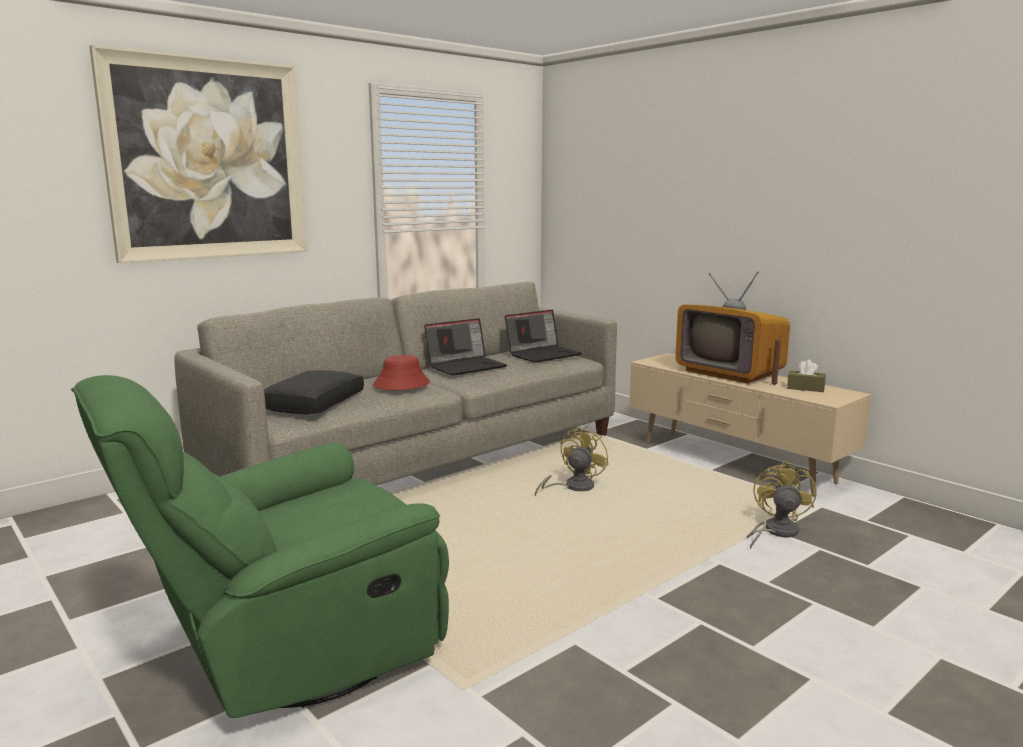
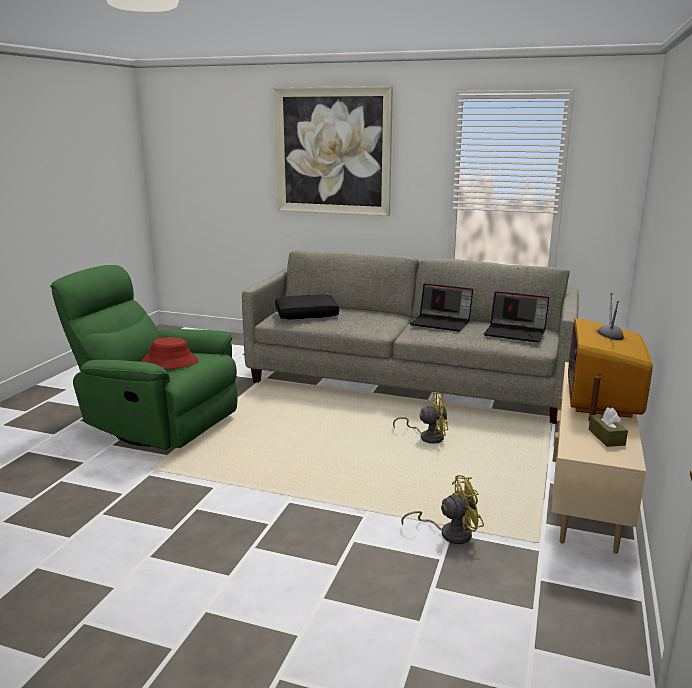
camera: 60 degrees right, 5 degrees up
(401, 384) = (368, 320): red hat -> red hat (170, 362)

